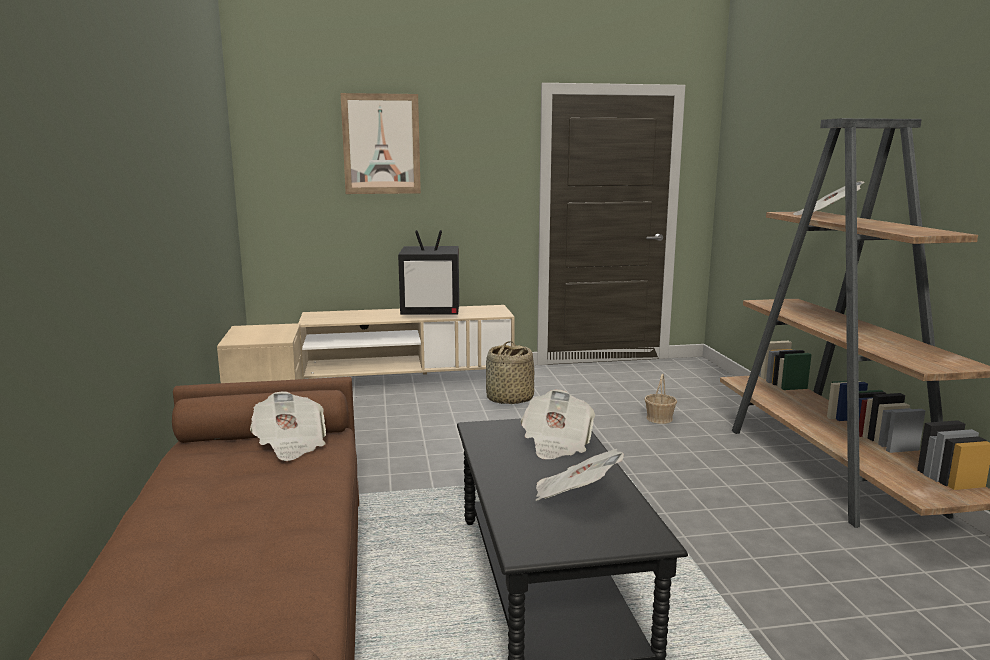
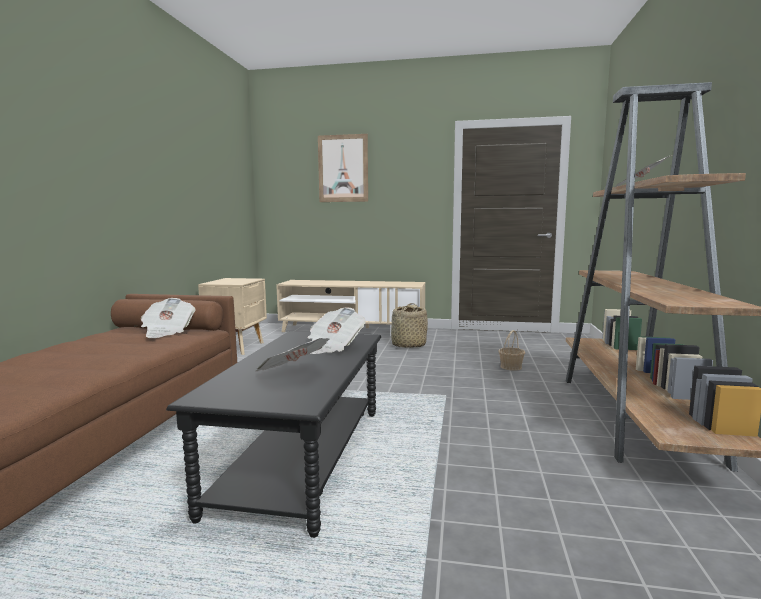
camera: 20 degrees right, 5 degrees down
(432, 313) = (368, 283): television -> none

